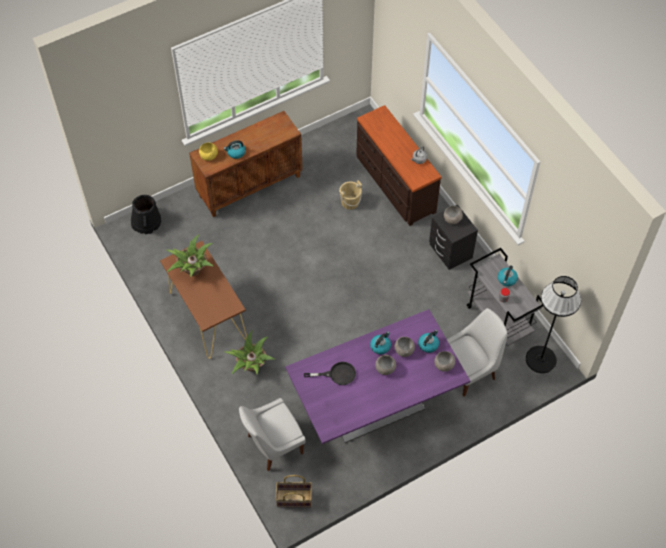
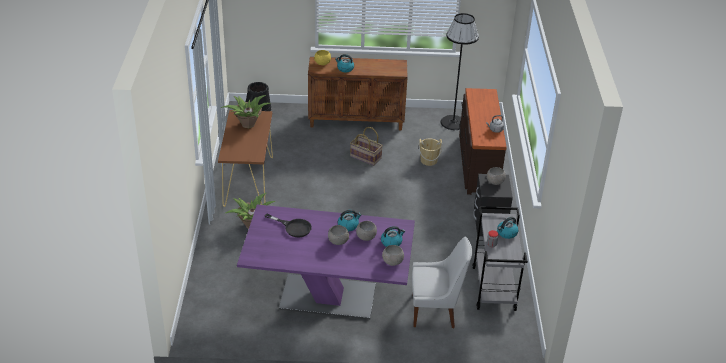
camera: 30 degrees right, 20 degrees down
(273, 445) = (218, 283): white chair -> none
(294, 499) = (199, 326): basket -> basket (365, 157)
(540, 359) = (511, 334): black floor lamp -> black floor lamp (453, 122)

